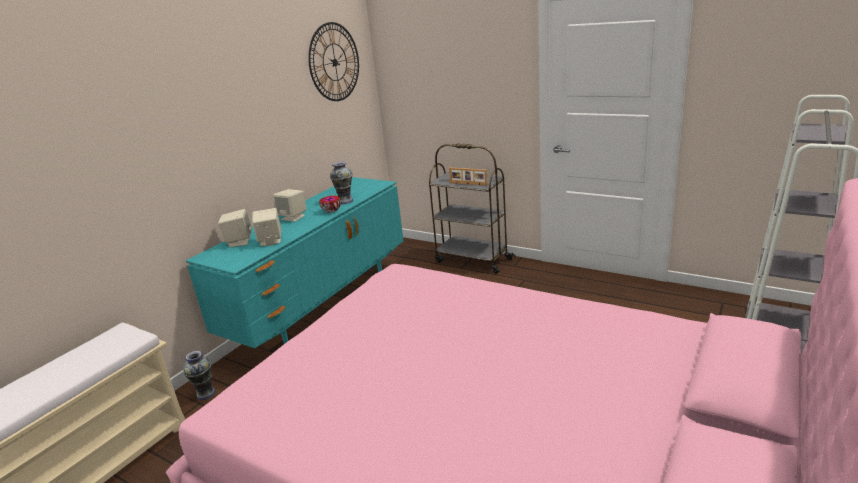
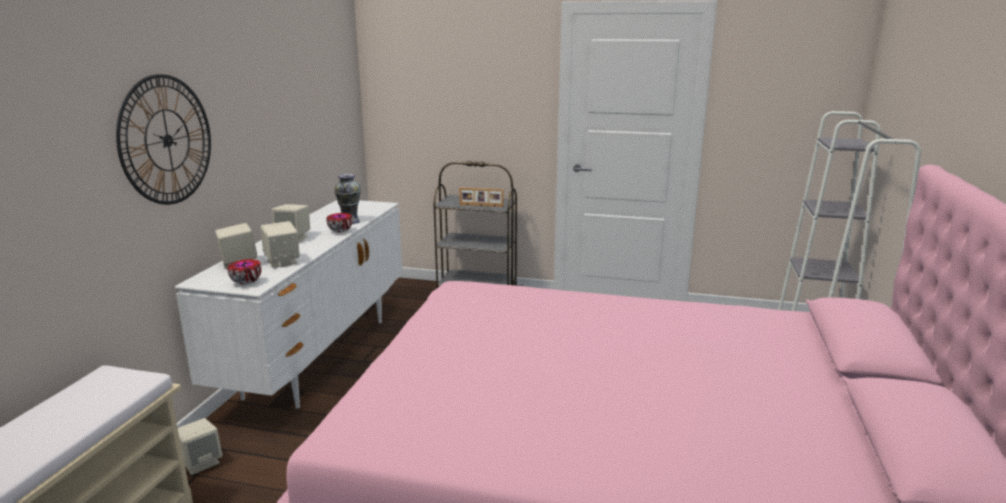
camera: 20 degrees left, 5 degrees down
(206, 393) = (201, 463): vase -> beige speaker
(234, 260) = (247, 283): none -> bowl
(324, 310) = (320, 357): turquoise dresser -> white dresser
(334, 62) = (326, 62): wall clock -> wall clock (167, 140)

